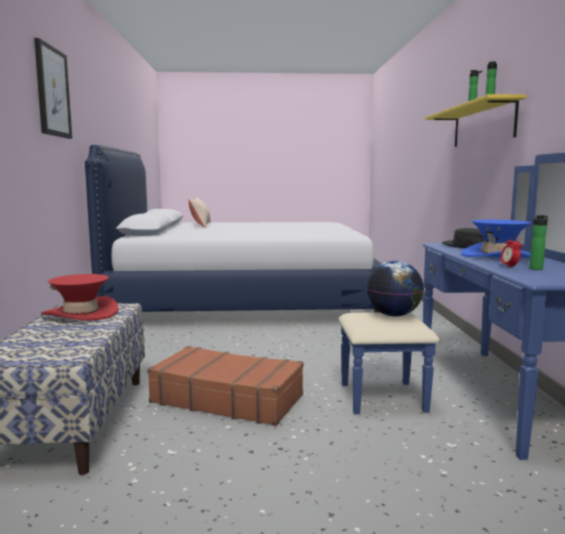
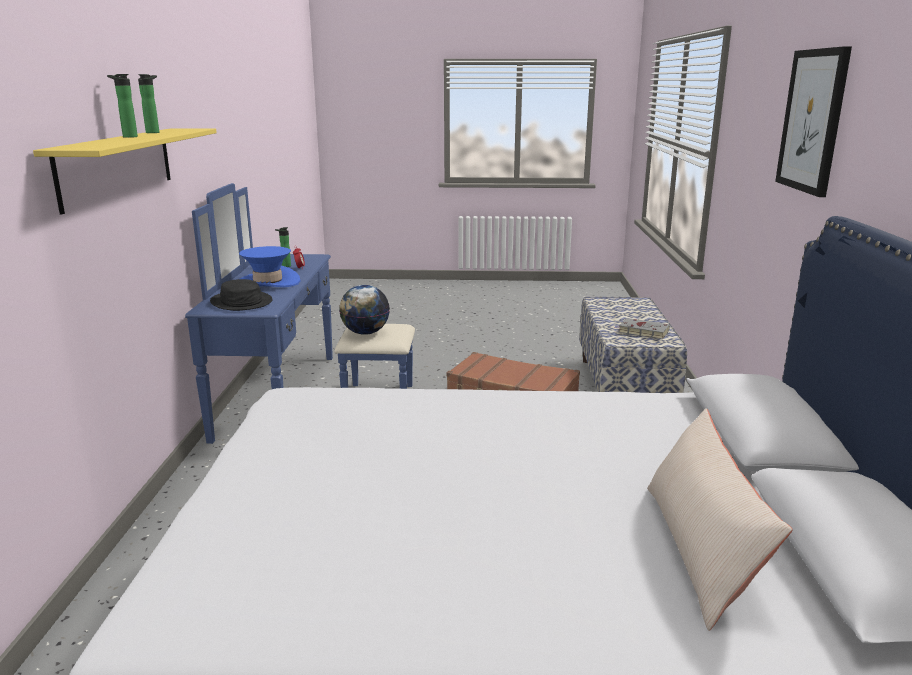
camera: 175 degrees left, 10 degrees up
(81, 314) = (642, 331): red hat -> grey book

